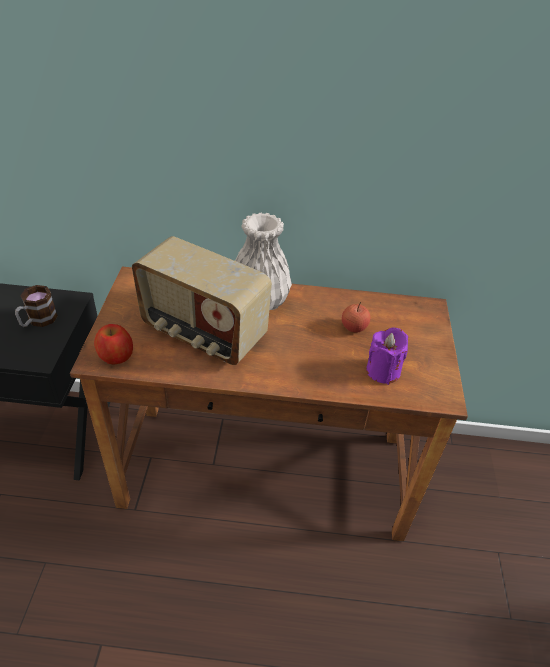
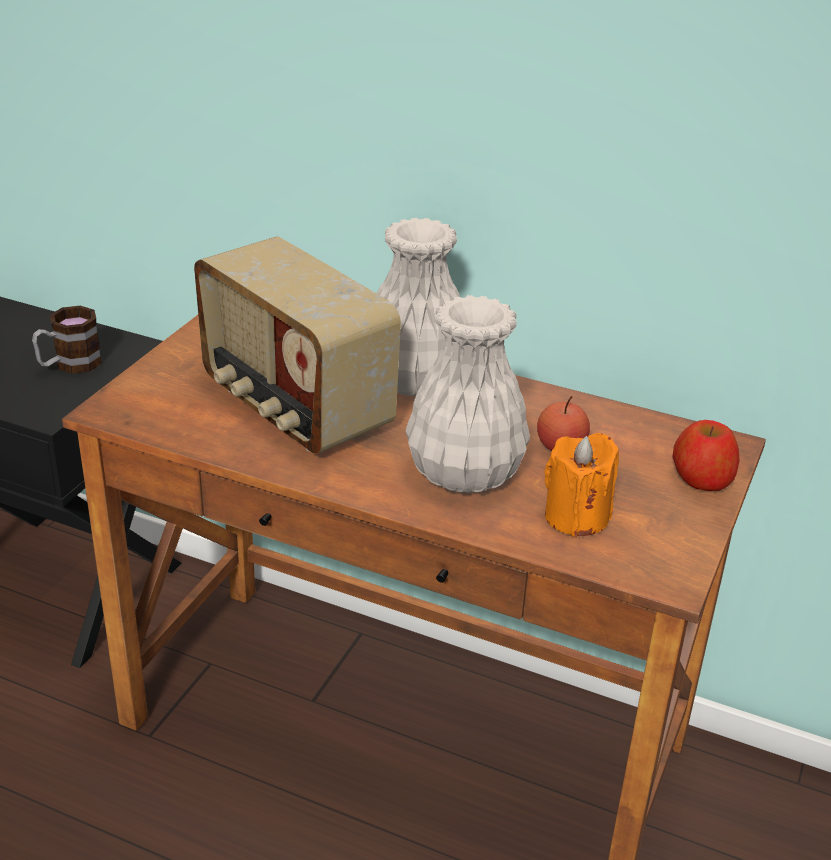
camera: 20 degrees right, 10 degrees down
(115, 355) = (142, 409): apple -> apple (702, 478)
(314, 357) = (463, 474): none -> white vase
(383, 371) = (576, 517): purple candle -> orange candle

